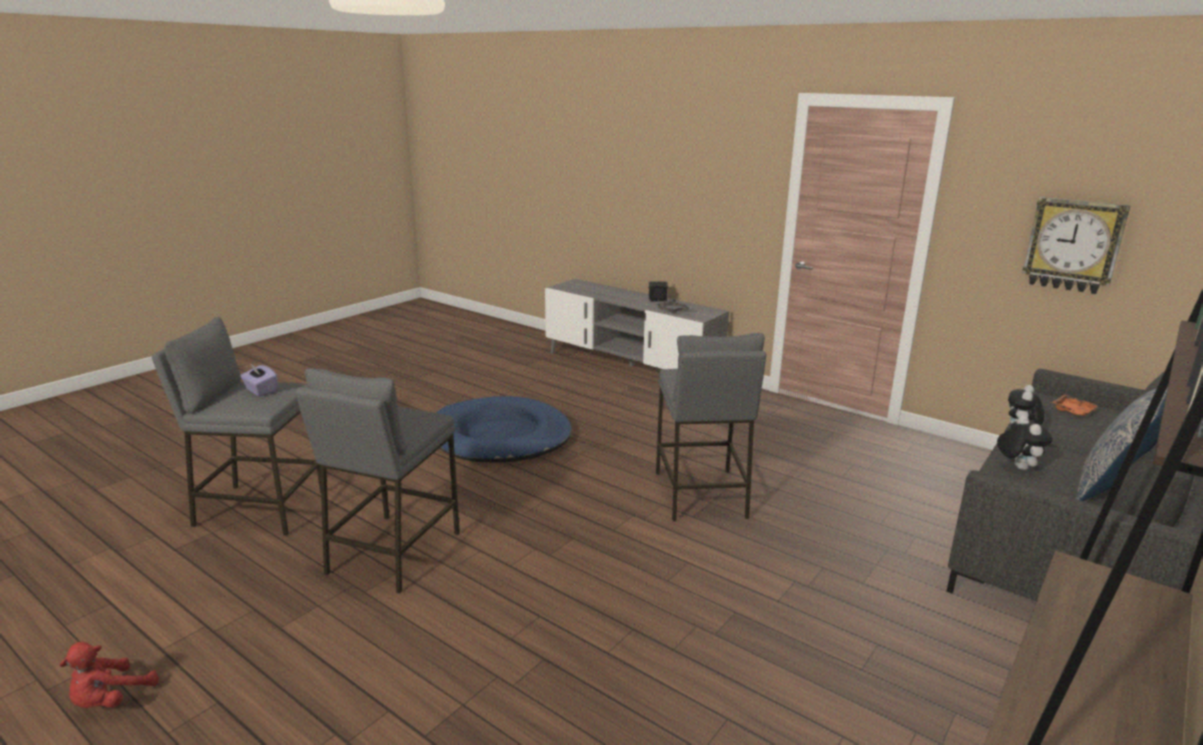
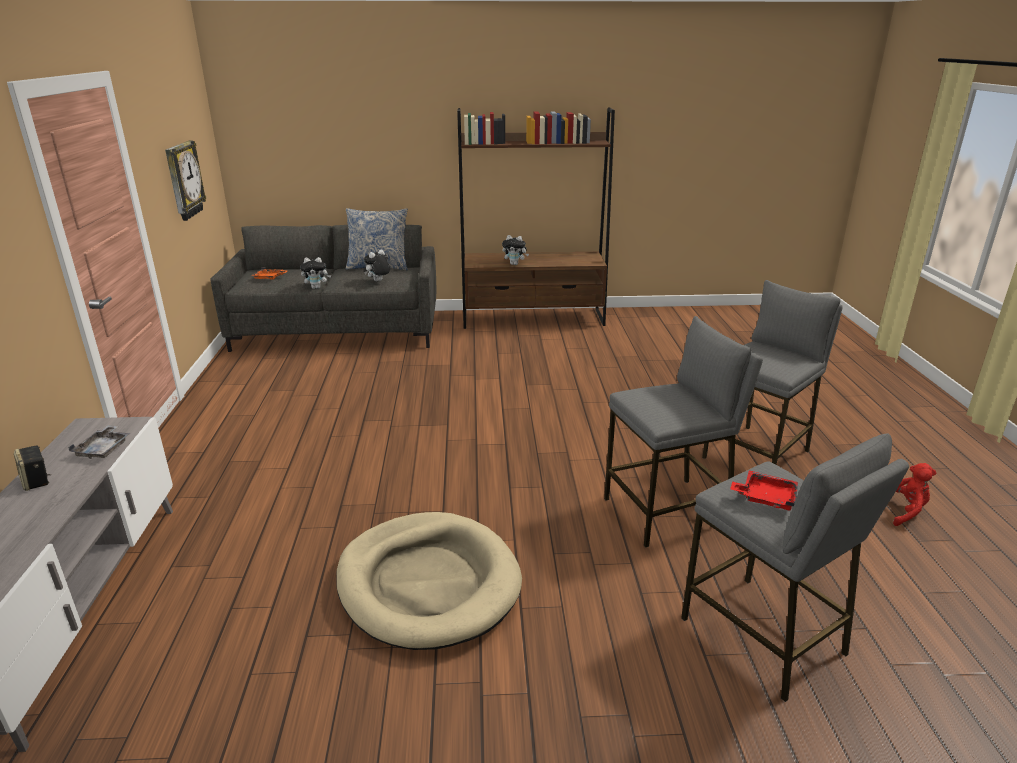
camera: 130 degrees left, 5 degrees up
(260, 390) = (765, 497): purple tissue box -> red tray
(500, 436) = (428, 583): blue dog bed -> beige dog bed
(700, 495) = (412, 432): grey stool -> grey stool (757, 454)
(1058, 615) = (515, 264): none -> plush toy

